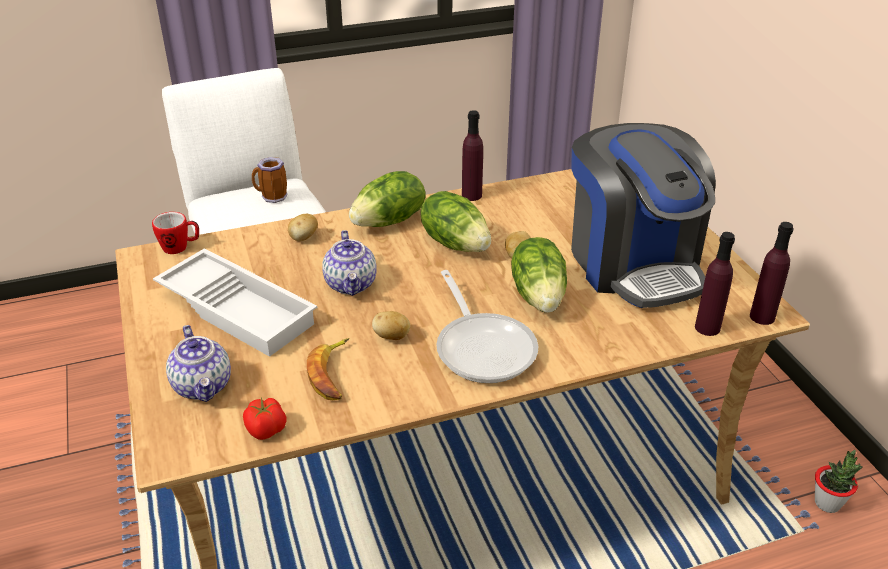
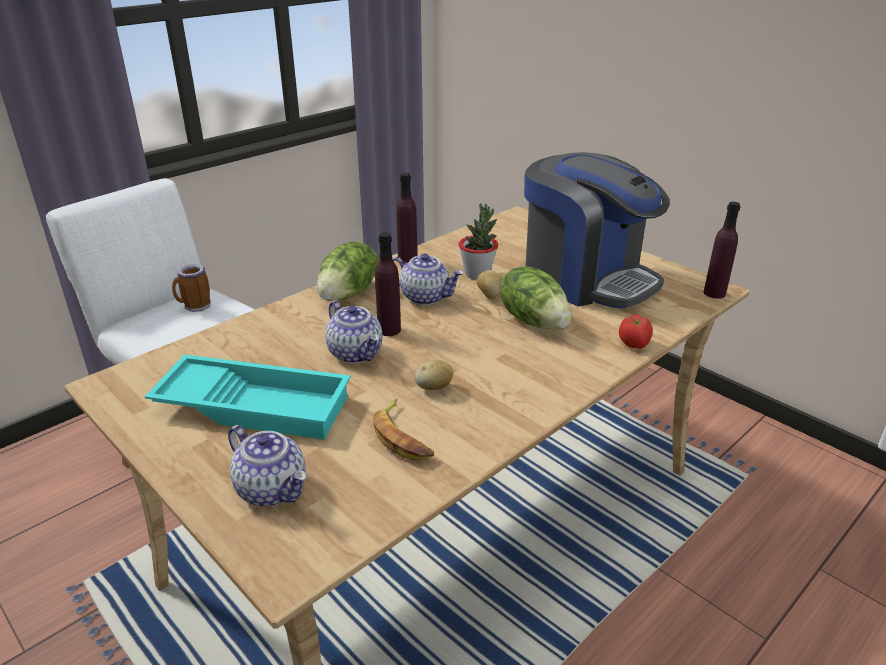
camera: 25 degrees left, 5 degrees down
(180, 247) = (143, 365): mug -> none
(239, 309) = (256, 404): white tray -> turquoise tray
(267, 430) = (378, 510): tomato -> tomato (634, 344)
(303, 238) = (275, 326): potato -> none
(456, 243) = (425, 297): lettuce -> teapot
(483, 347) = (524, 373): frying pan -> none
(707, 327) = (684, 310): purple bottle -> purple bottle (389, 330)
(827, 503) = (749, 449): potted plant -> potted plant (477, 274)

